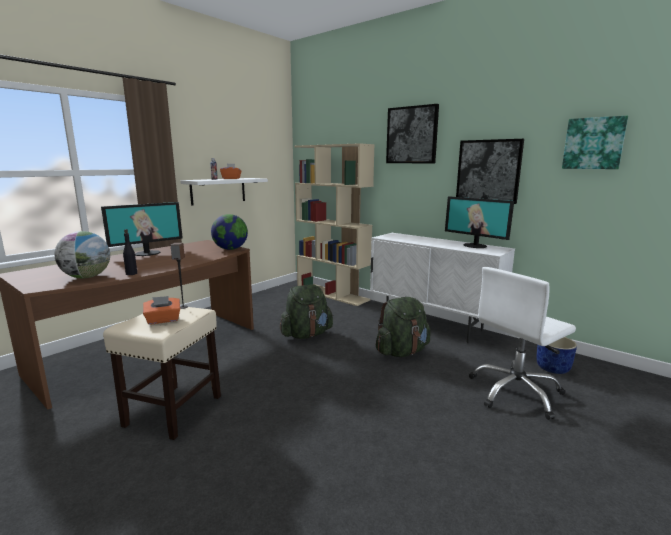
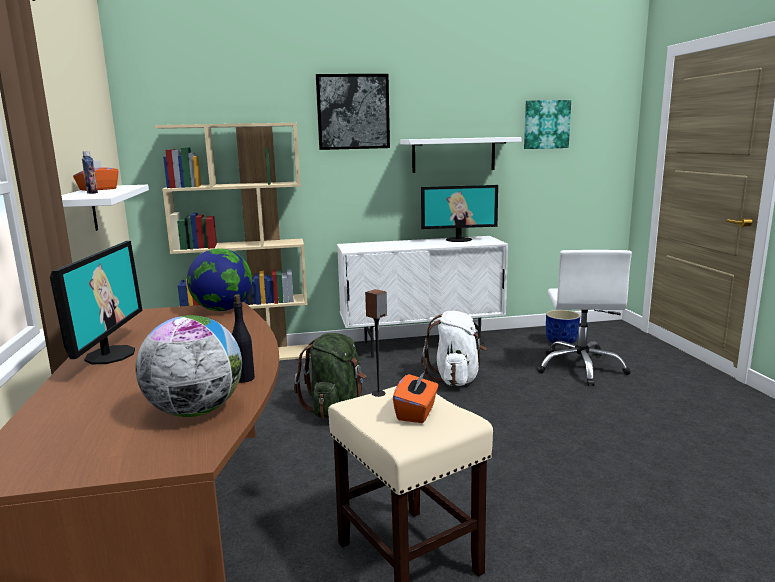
camera: 50 degrees left, 0 degrees up
(402, 352) = (455, 379): green backpack -> white backpack
(488, 171) = (453, 154): picture -> white shelf

